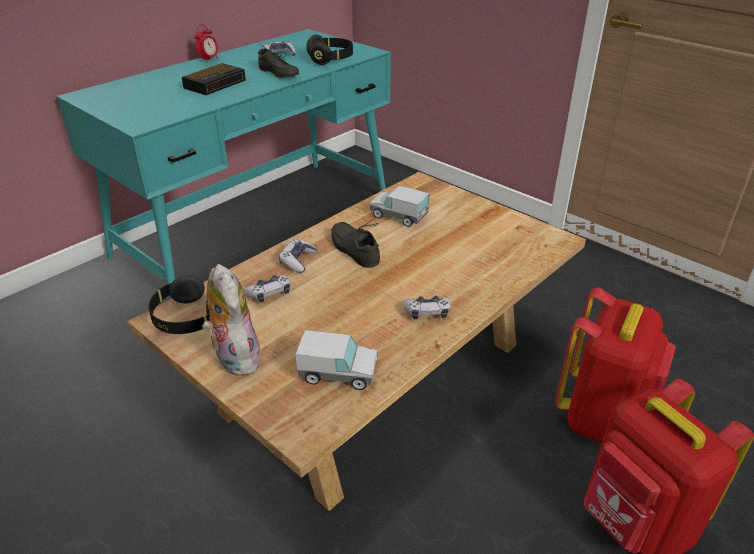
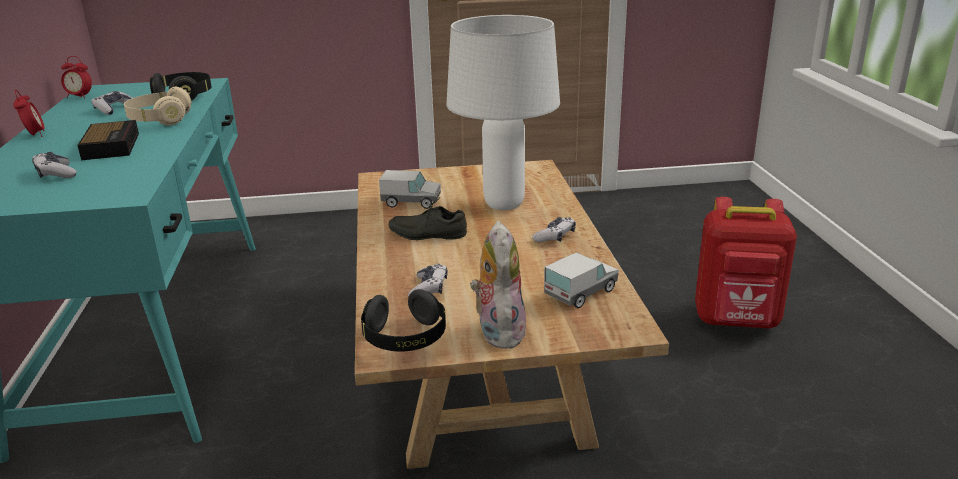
camera: 50 degrees left, 10 degrees down
(234, 357) = (498, 331): plush toy -> plush toy turned 75 degrees clockwise
(277, 74) = (160, 120): grey shoe -> beige headphones
(287, 38) = (80, 97): none -> alarm clock
(298, 261) = (401, 261): game controller -> game controller (56, 174)
(399, 216) = (411, 202): toy truck -> toy truck turned 150 degrees counterclockwise
(454, 258) = (504, 204): none -> white table lamp
(602, 417) = (640, 287): red backpack -> none

